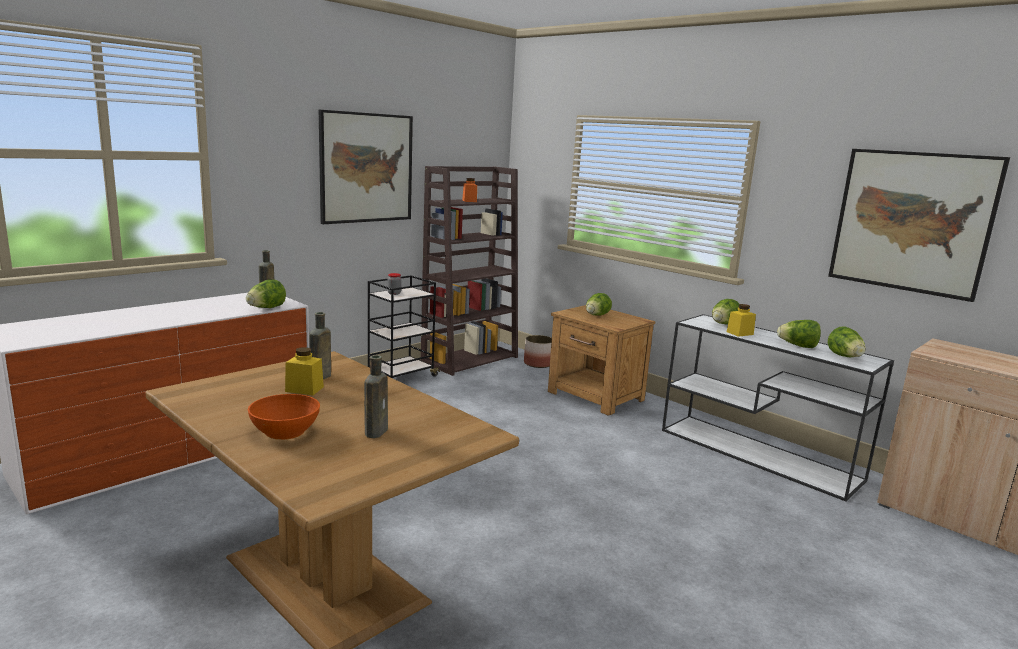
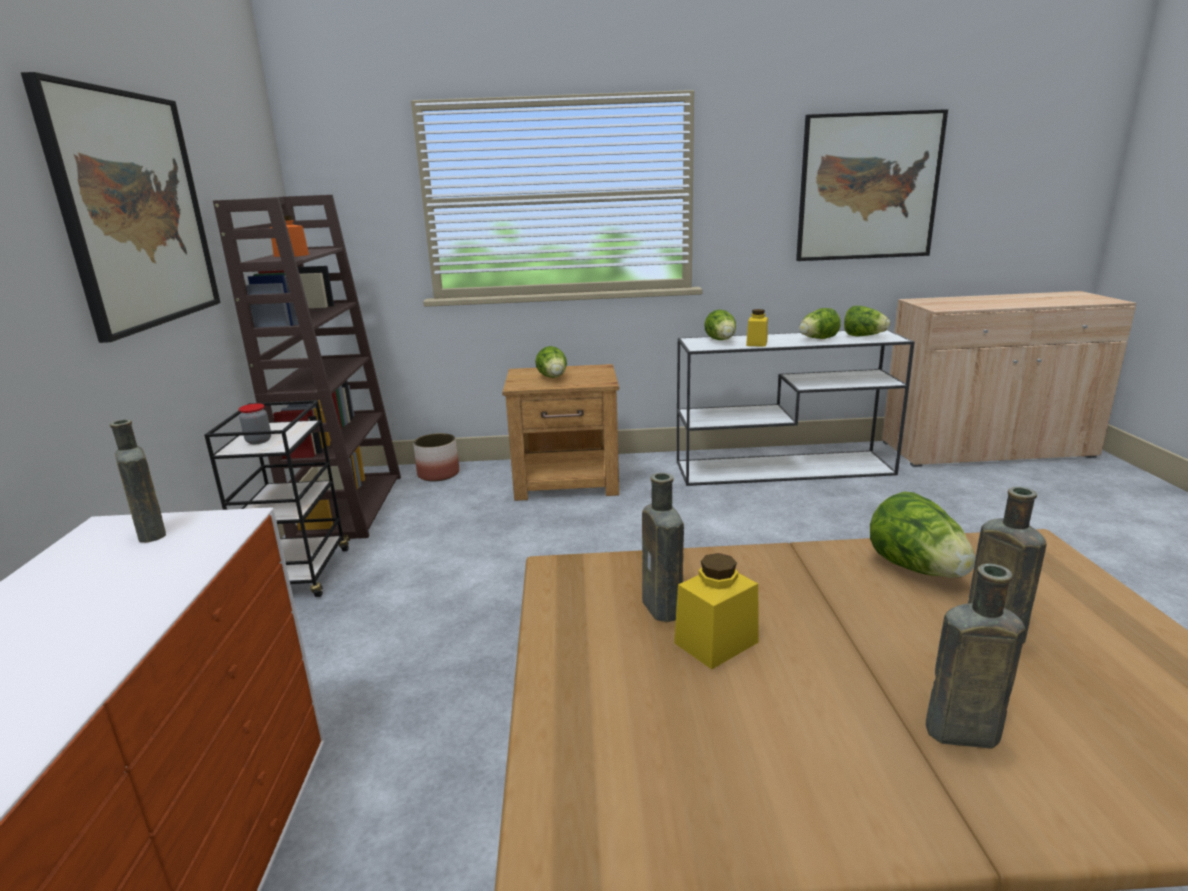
camera: 45 degrees left, 5 degrees up
(266, 308) = (210, 549): lettuce -> lettuce (917, 569)
(286, 431) = (956, 732): orange bowl -> brown bottle

